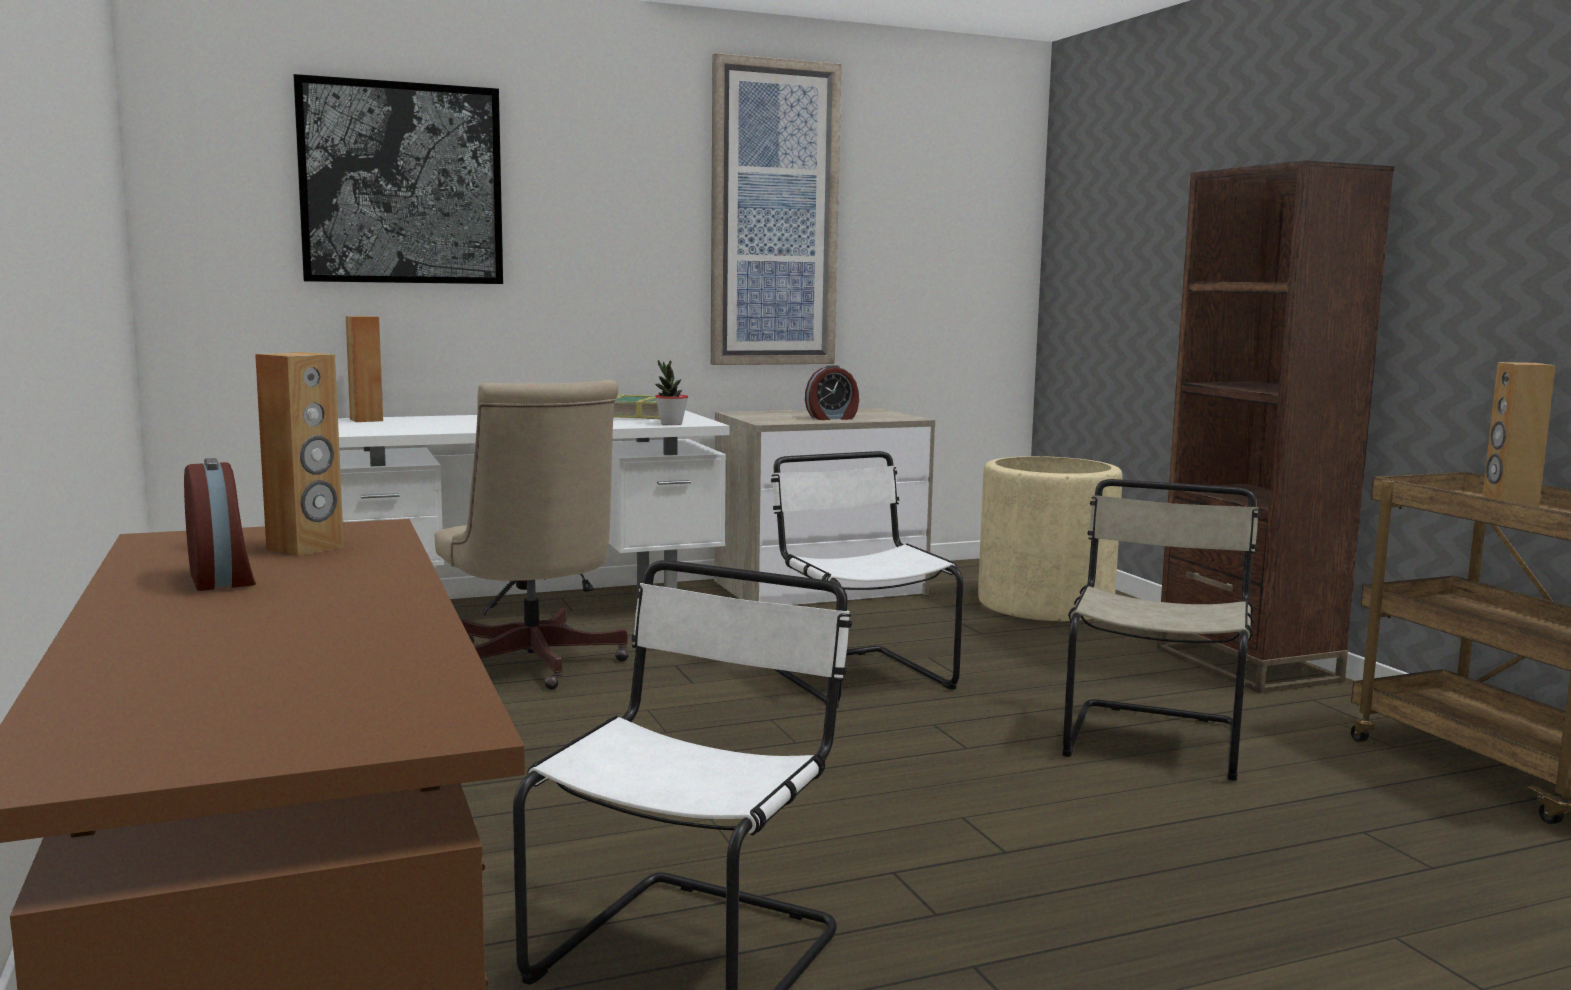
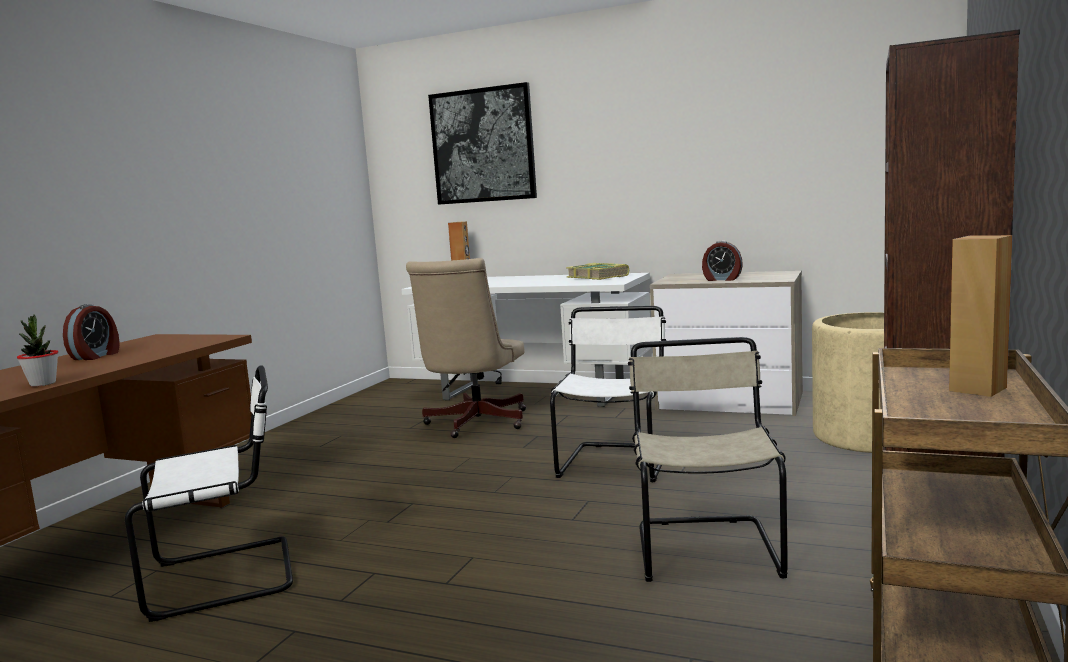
camera: 45 degrees right, 0 degrees up
(306, 548) = (166, 345): brown speaker -> none
(671, 424) = (593, 283): potted plant -> potted plant (43, 384)
(773, 215) = (710, 134): picture -> none
(1154, 739) = (706, 547): beige chair -> beige chair turned 60 degrees counterclockwise

